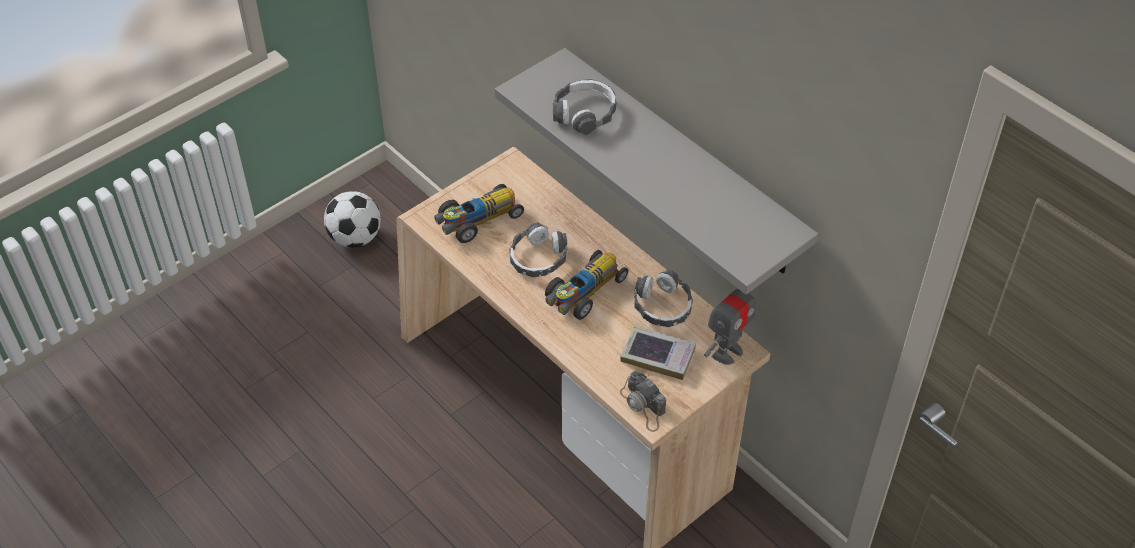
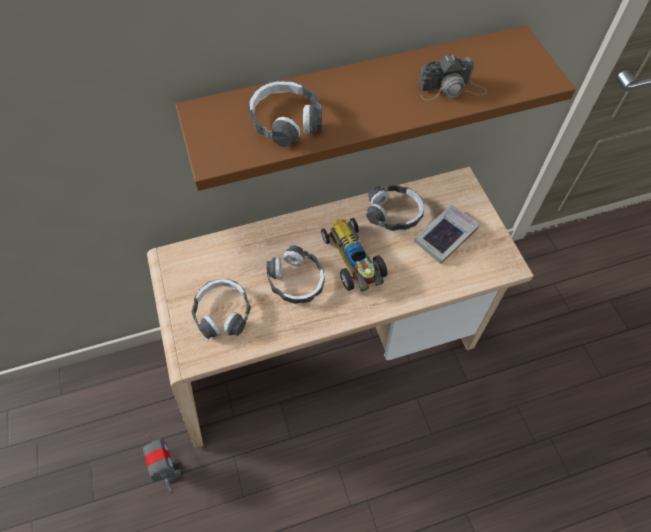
camera: 65 degrees left, 10 degrees up
(355, 238) = (60, 447): football -> none
(477, 220) = (223, 312): toy car -> headphones
(643, 406) = (493, 266): camera -> camera (451, 89)
(681, 163) = (357, 94): grey shelf -> brown shelf
(727, 352) = (459, 191): toy robot -> toy robot (170, 469)

